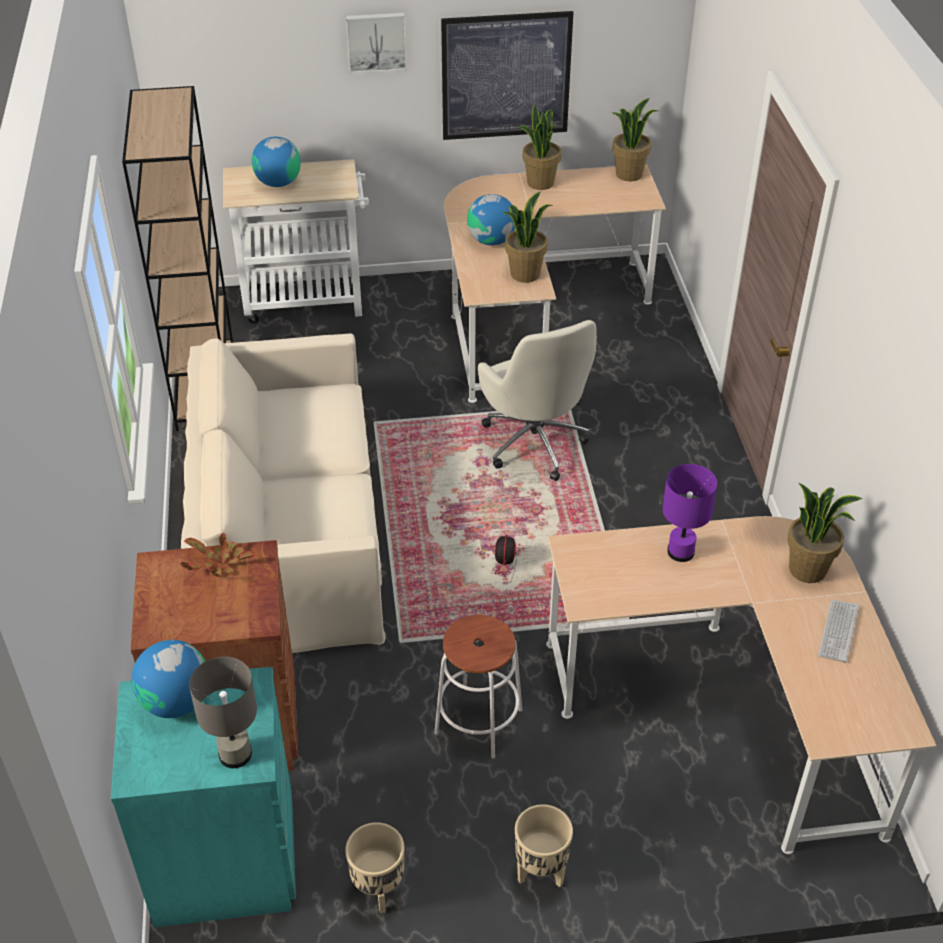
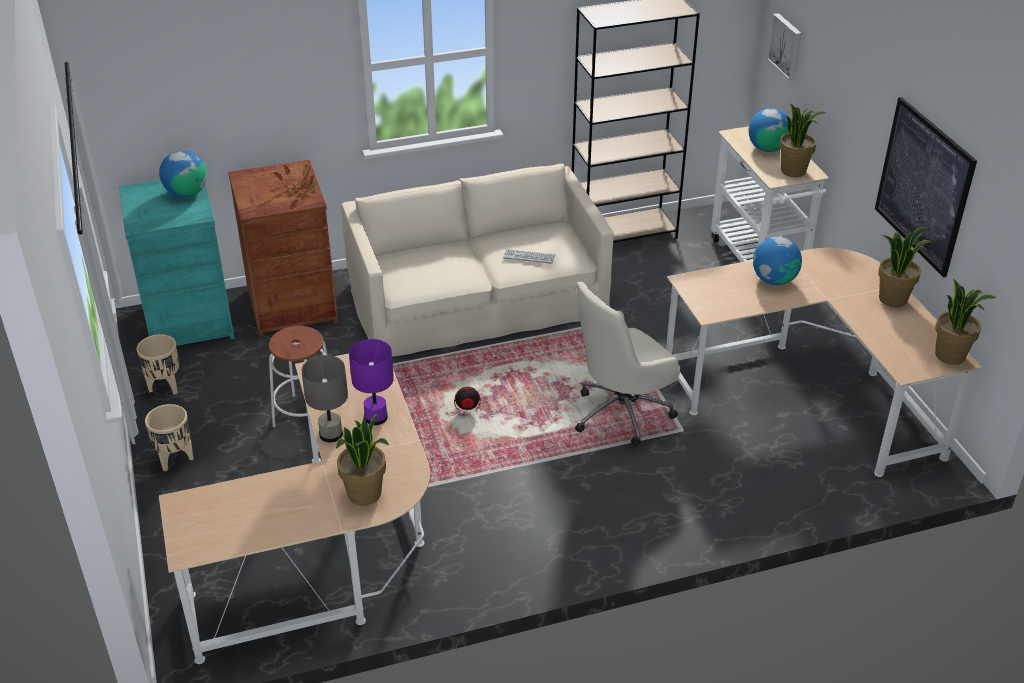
camera: 80 degrees right, 5 degrees down
(234, 755) = (145, 218): grey table lamp -> grey table lamp (330, 434)
(376, 41) = (864, 86): picture -> picture (786, 46)
(525, 274) = (730, 303): potted plant -> potted plant (793, 170)
(838, 631) = (292, 512): keyboard -> keyboard (529, 257)

